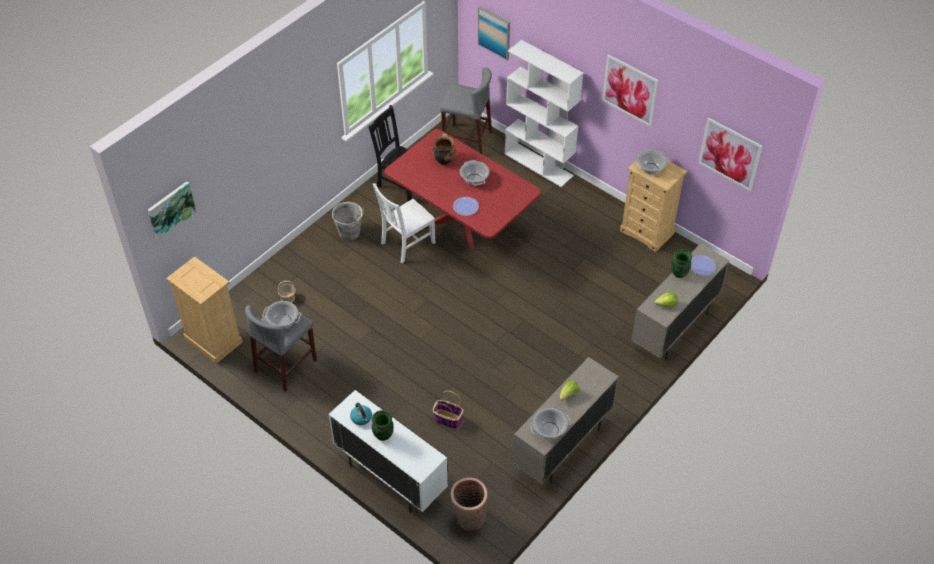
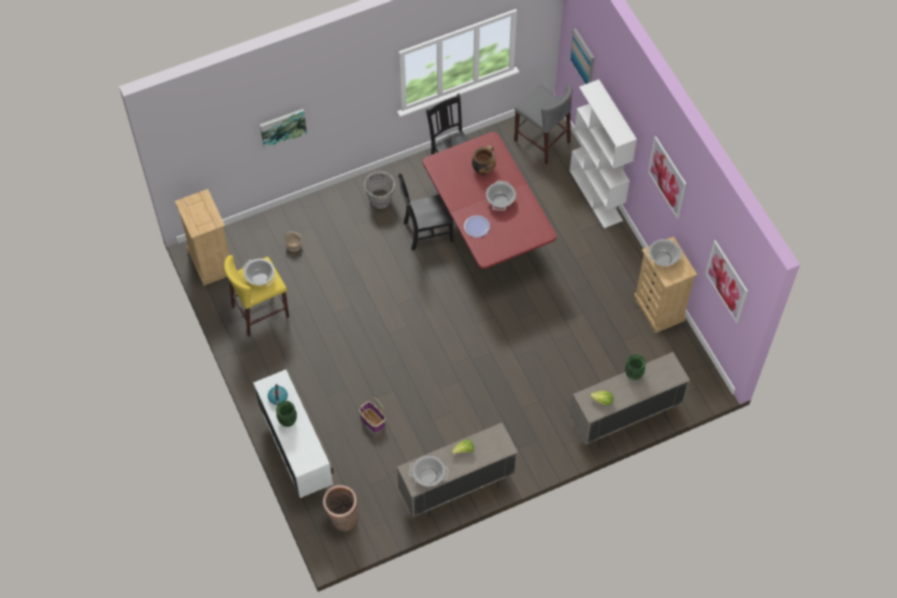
camera: 25 degrees right, 10 degrees up
(171, 210) = (191, 147): picture -> picture (282, 127)
(286, 366) = (260, 312): grey stool -> yellow stool
(406, 244) = (426, 232): white chair -> black chair
(702, 265) = (660, 375): plate -> none

